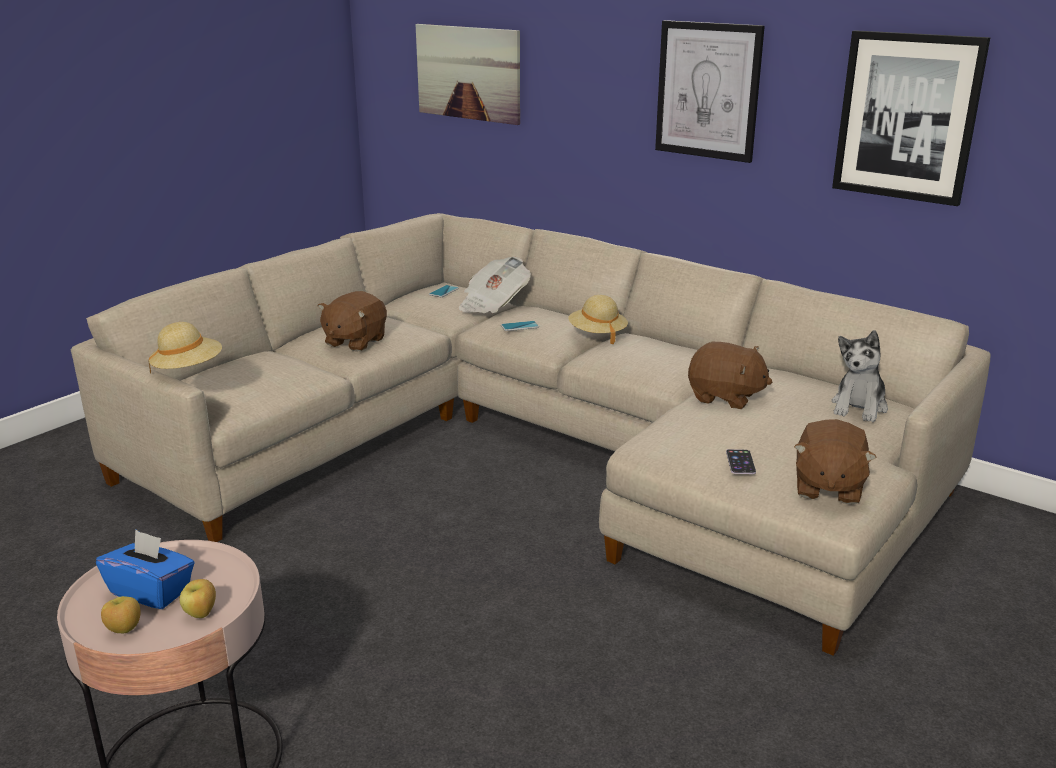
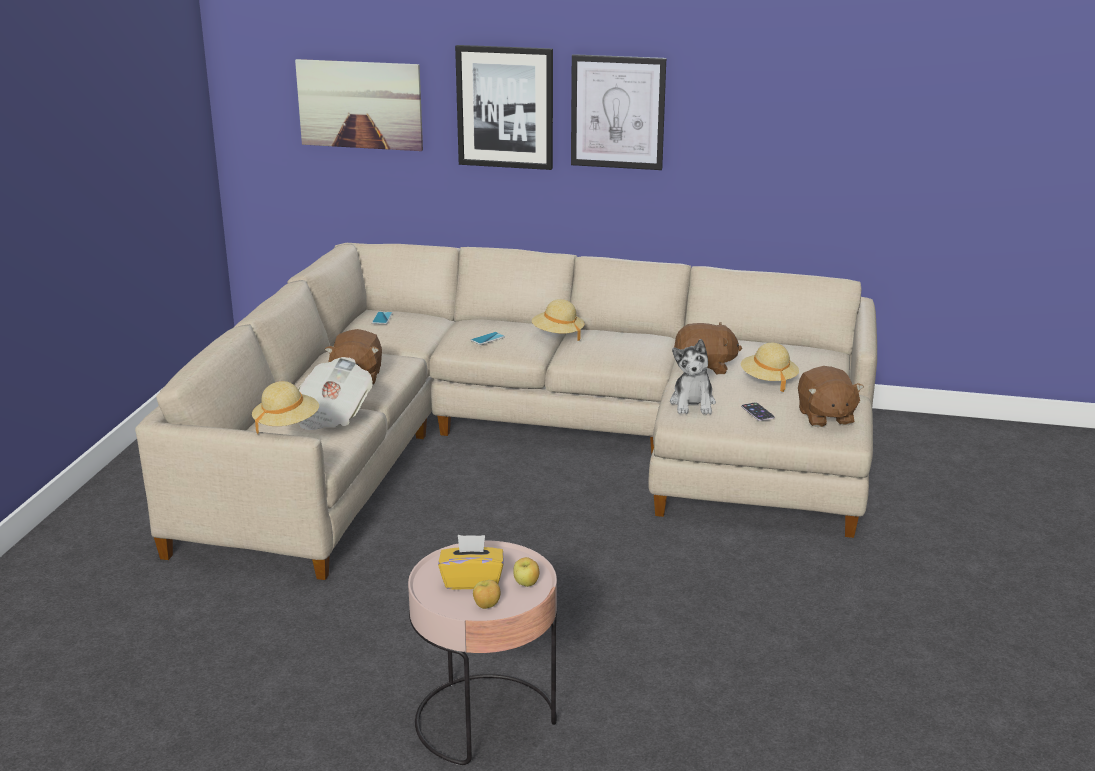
camera: 25 degrees left, 0 degrees up
(151, 591) = (472, 581): blue tissue box -> yellow tissue box
(493, 304) = (441, 323): newspaper -> newspaper (332, 414)
(786, 427) = (768, 380): none -> beige hat
(859, 407) = (802, 357): plush toy -> plush toy (693, 403)
(907, 117) = (791, 126): picture -> picture (505, 107)

